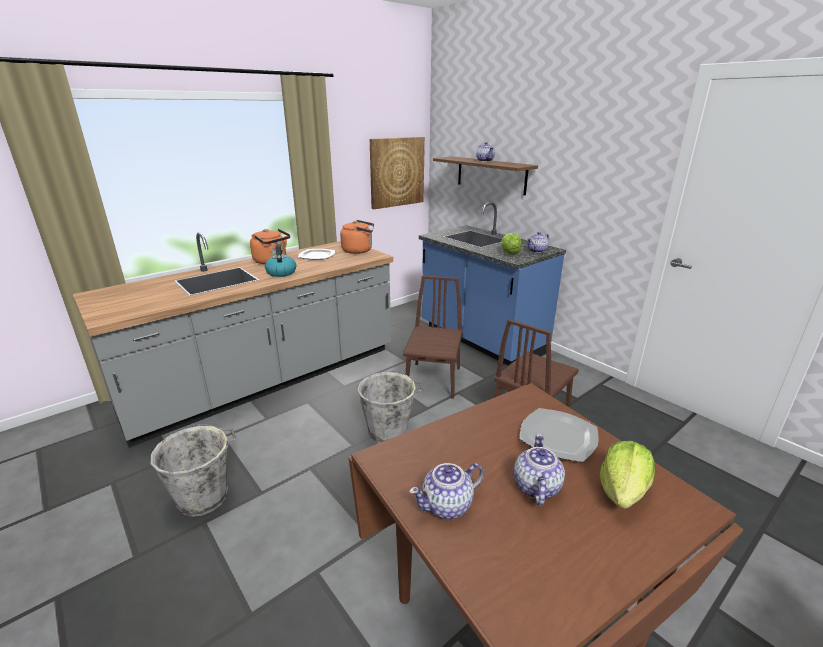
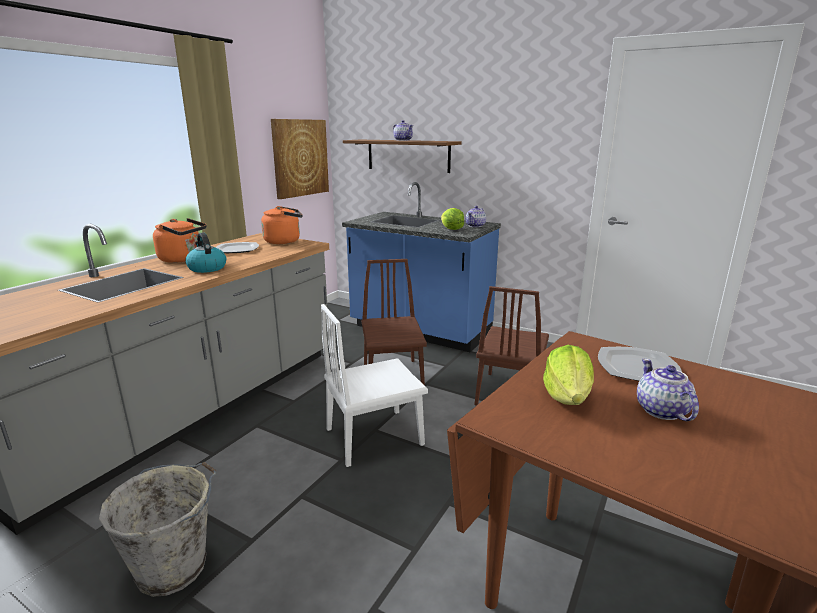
camera: 20 degrees left, 5 degrees down
(389, 431) = (374, 436): grey bucket -> white chair
(447, 505) = (601, 445): teapot -> none
(622, 491) = (732, 398): lettuce -> lettuce (567, 397)

